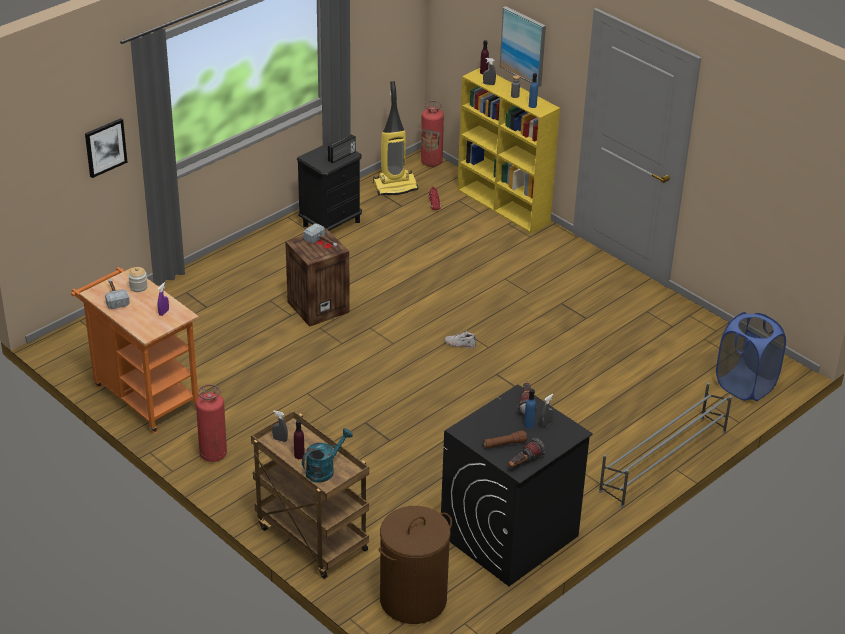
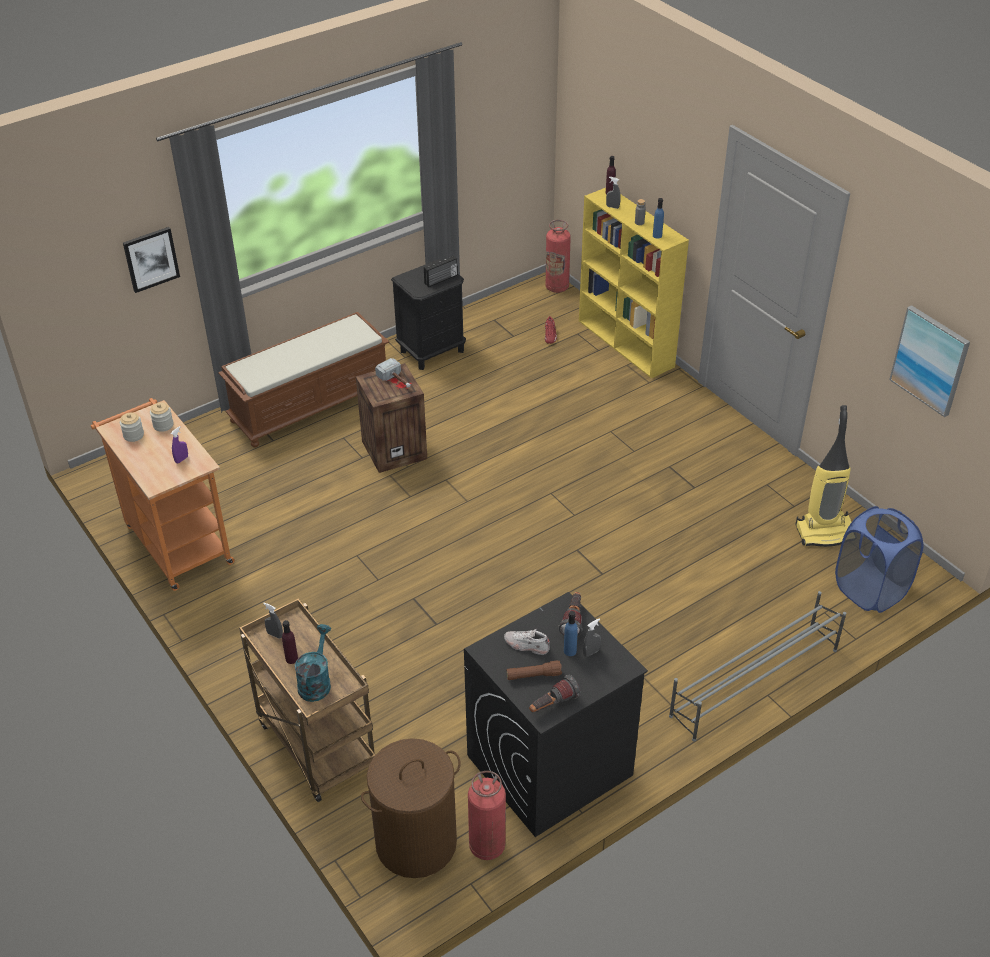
camera: 10 degrees right, 5 degrees up
(115, 297) = (133, 435): hammer -> jar
(213, 454) = (232, 623): fire extinguisher -> fire extinguisher (487, 846)
(233, 274) = (311, 404): none -> brown bench
(324, 470) = (316, 681): turquoise watering can -> turquoise watering can turned 45 degrees counterclockwise
(395, 186) = (511, 313): vacuum cleaner -> vacuum cleaner (825, 532)
(460, 344) = (543, 508): white shoe -> white shoe (526, 645)
(523, 46) = (653, 165): picture -> picture (930, 360)

